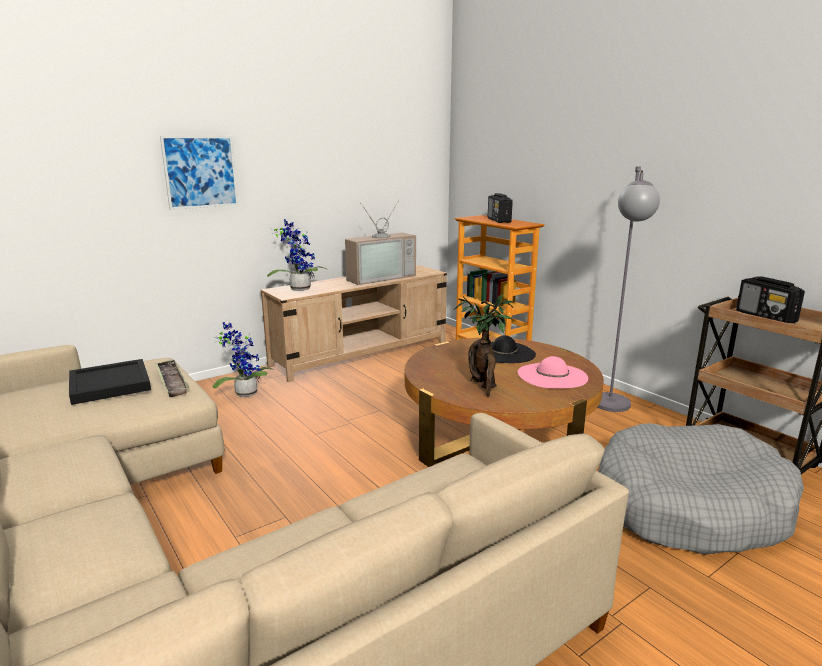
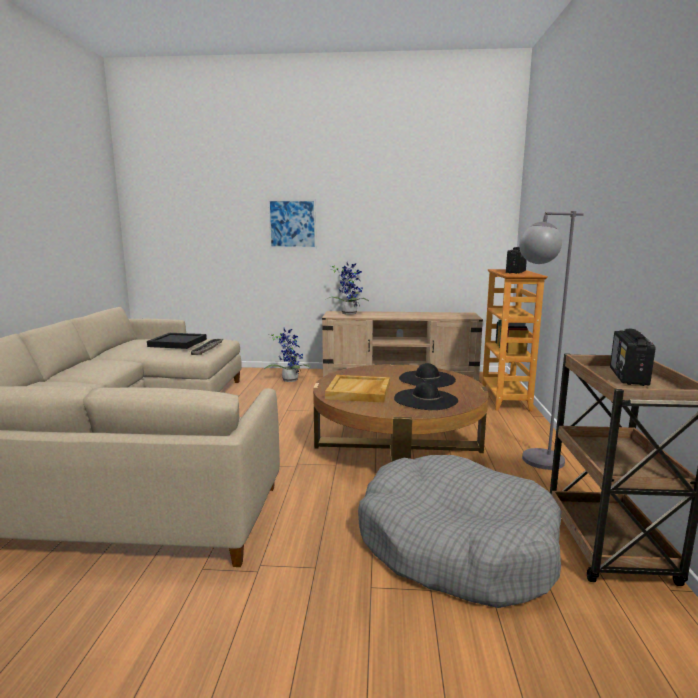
camera: 40 degrees right, 5 degrees down
(379, 277) = (420, 315): television -> none
(483, 386) = (359, 391): potted plant -> beige tray
(552, 375) = (425, 399): pink hat -> black hat

